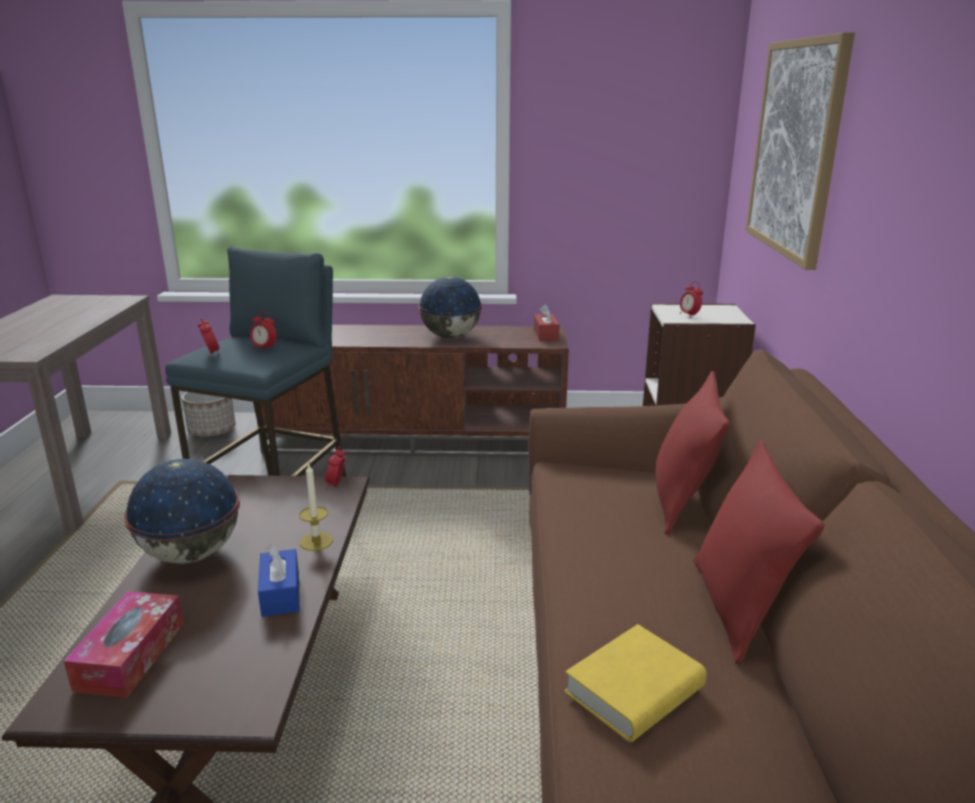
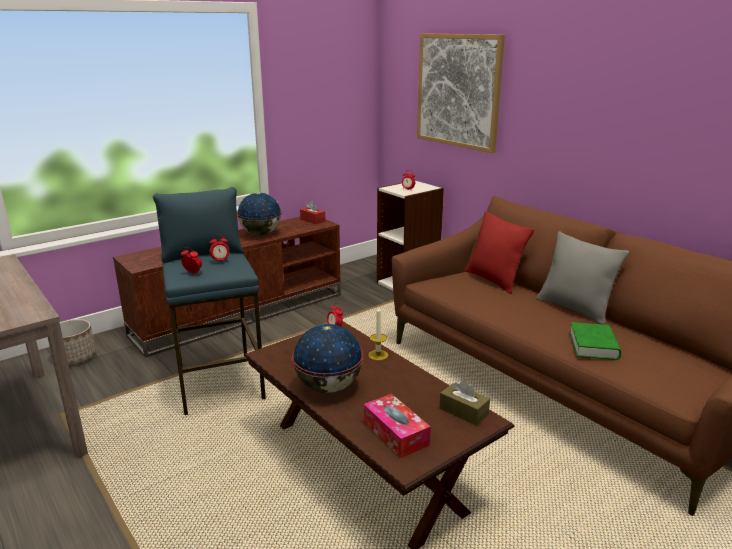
camera: 40 degrees left, 0 degrees up
(252, 678) = (463, 411): none -> brown tissue box
(280, 594) = (408, 380): blue tissue box -> none
(634, 690) = (593, 345): yellow book -> green book
(737, 609) = (574, 309): red pillow -> grey pillow

